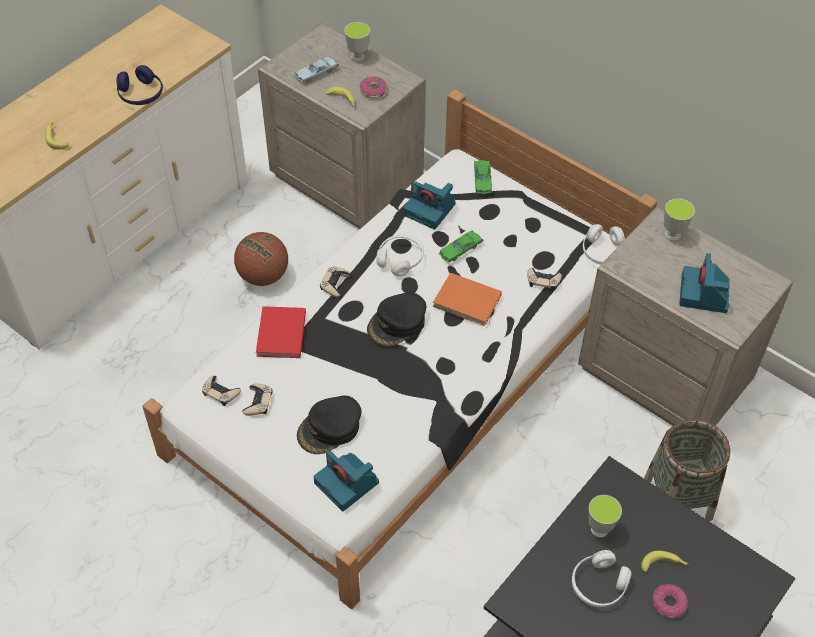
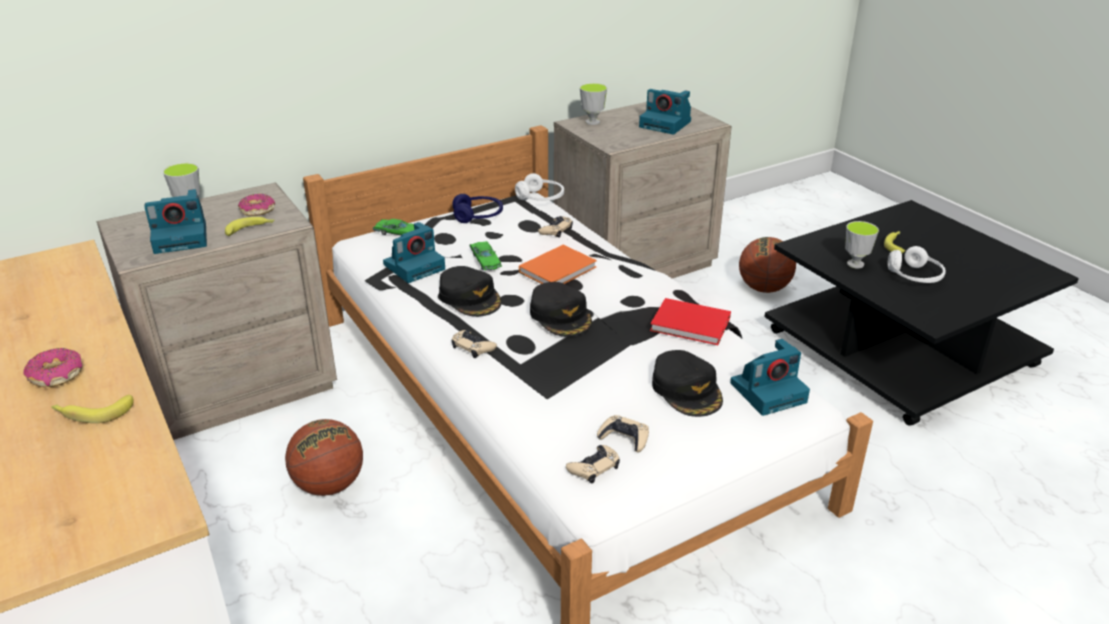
camera: 70 degrees left, 20 degrees down
(141, 94) = (98, 319): blue headphones -> blue headphones (478, 216)
(280, 335) = (527, 401): red book -> red book (692, 325)
(316, 73) = (182, 237): blue toy car -> camera
(400, 259) = (470, 298): white headphones -> black cap
(668, 604) = (935, 251): donut -> donut (56, 376)
(678, 498) = (764, 288): basket -> basketball

